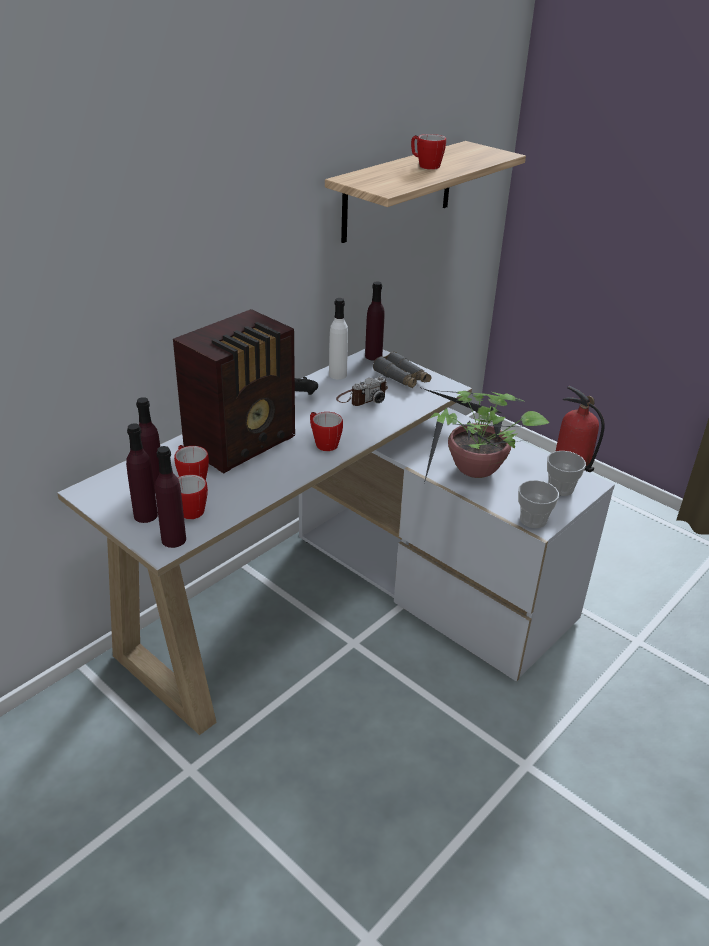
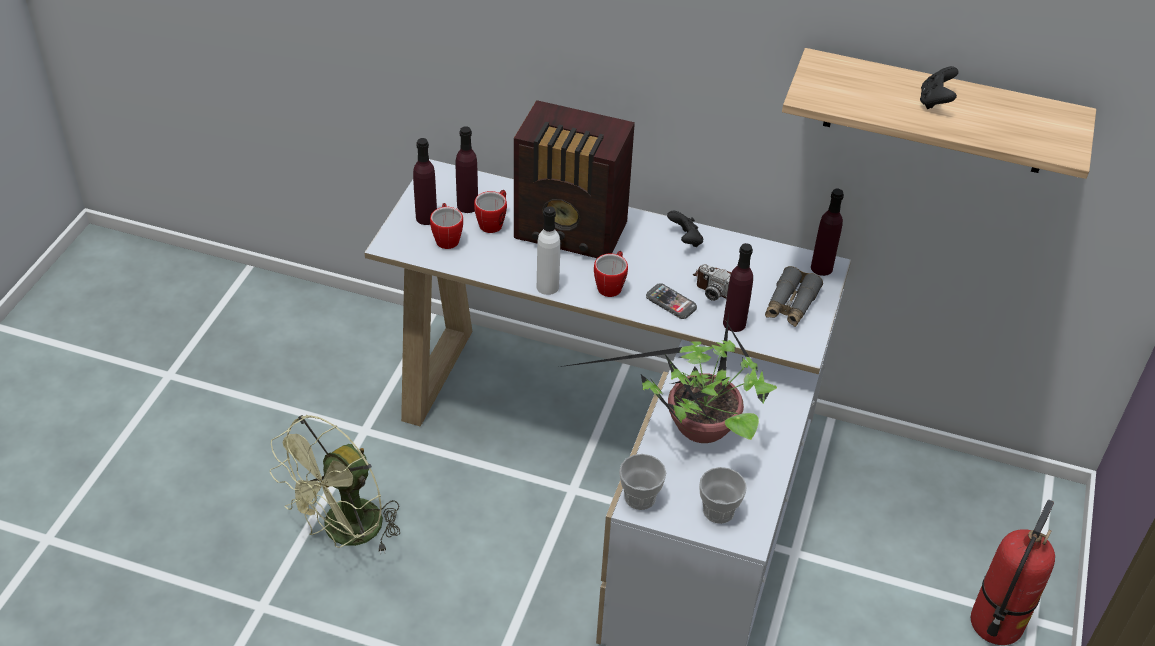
camera: 65 degrees right, 10 degrees up
(173, 539) = (405, 246): purple bottle -> purple bottle (734, 323)
(312, 828) = (345, 533): none -> green fan
(337, 375) = (754, 253): white bottle -> white bottle (547, 286)
(364, 423) = (671, 302): none -> phone
(425, 166) = (935, 101): mug -> black game controller

